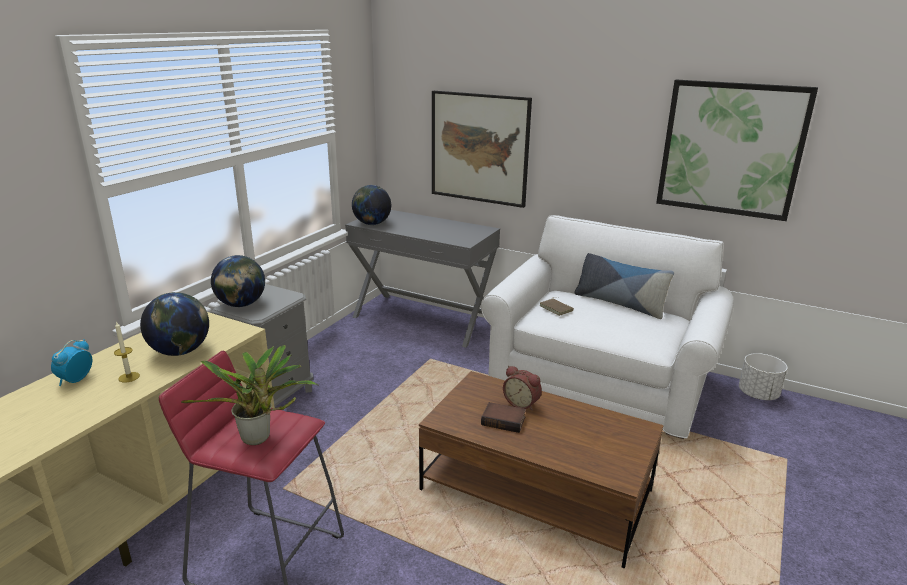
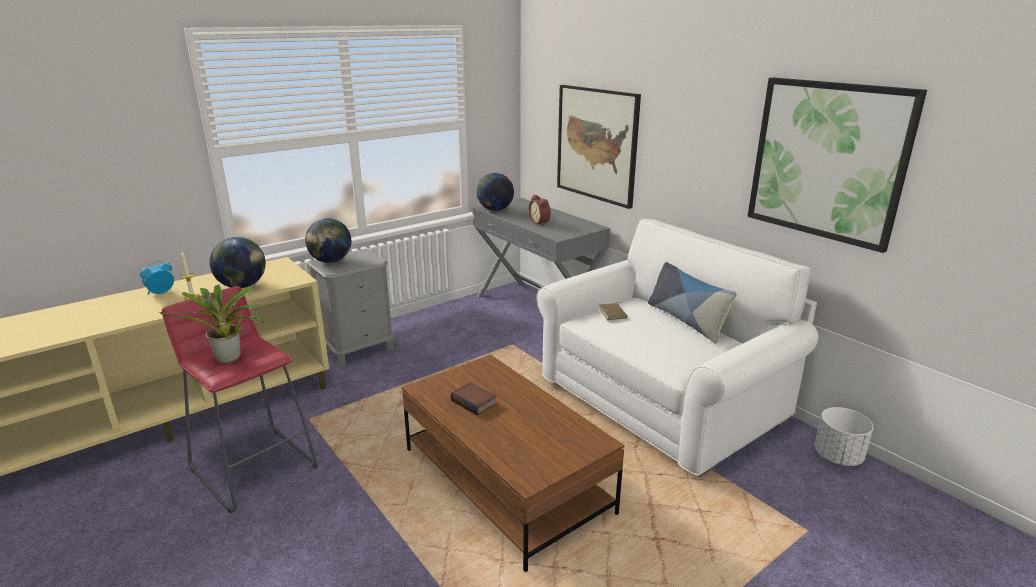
camera: 25 degrees right, 0 degrees up
(522, 403) = (506, 392): alarm clock -> alarm clock (540, 222)

